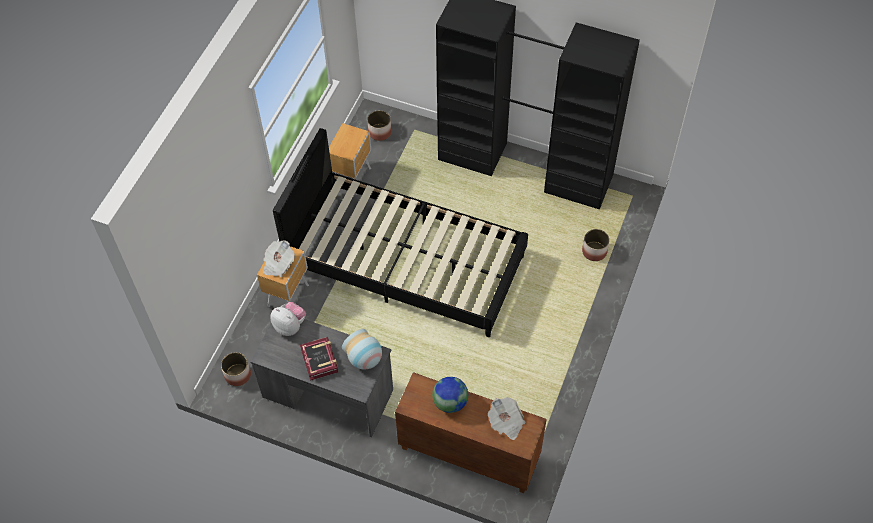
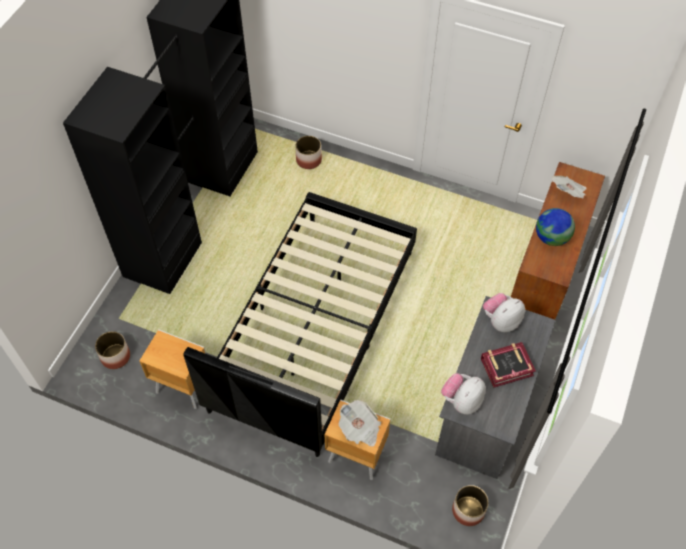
camera: 90 degrees left, 0 degrees up
(365, 359) = (501, 320): vase -> plush toy

